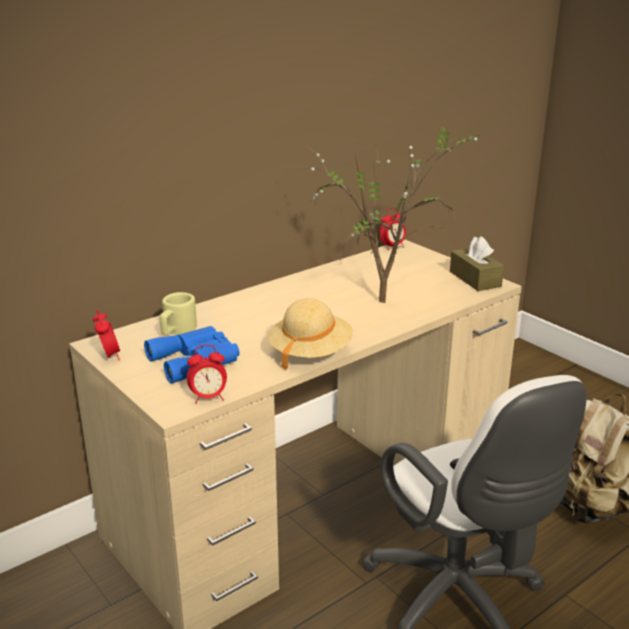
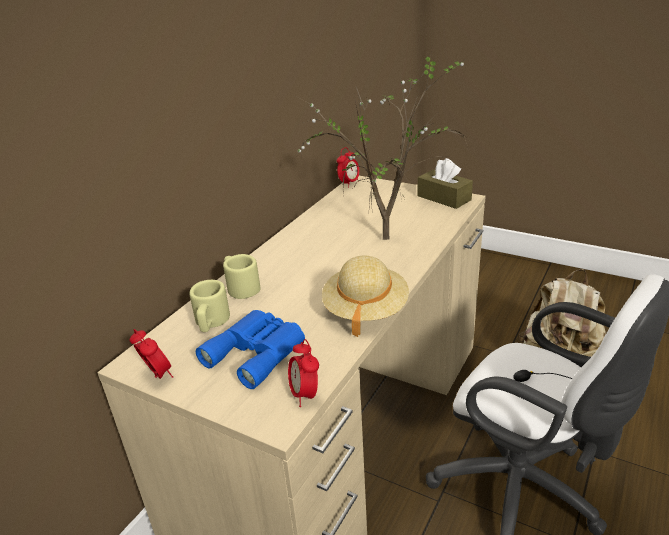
camera: 20 degrees left, 5 degrees up
(208, 398) = (305, 394): alarm clock -> alarm clock turned 105 degrees clockwise
(221, 311) = (240, 287): none -> beige mug

